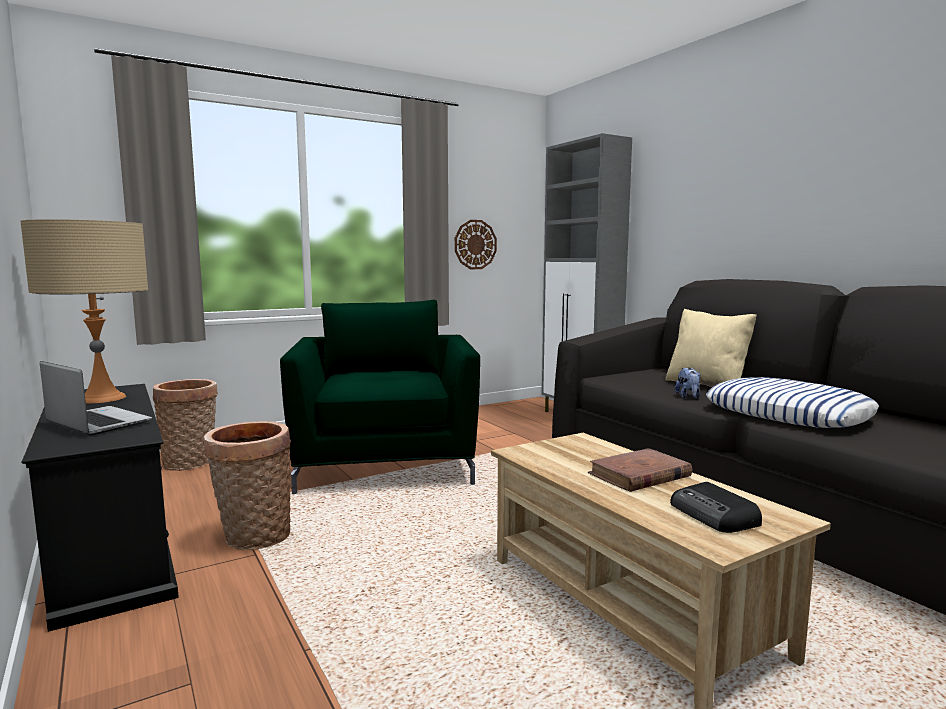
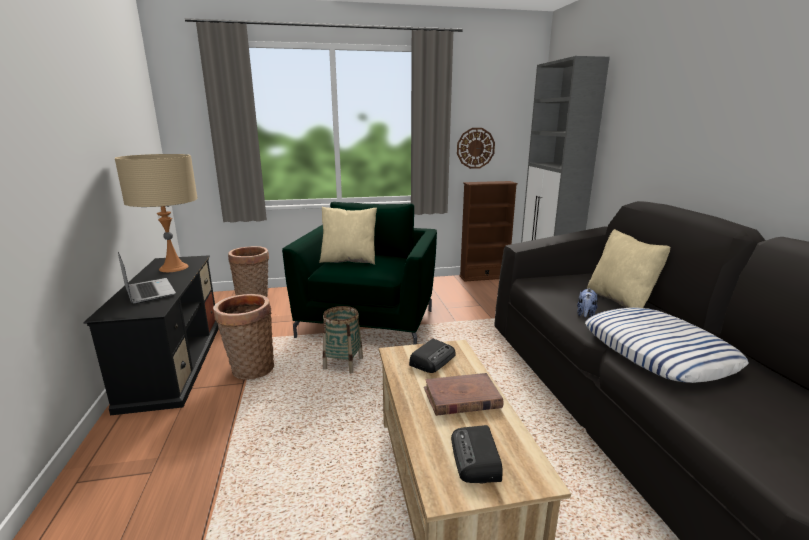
camera: 20 degrees right, 10 degrees up
(363, 376) = (349, 260): none -> beige pillow
(389, 511) = (343, 364): none -> basket
(495, 407) = (484, 277): none -> brown bookcase
(568, 451) = (433, 359): none -> radio

